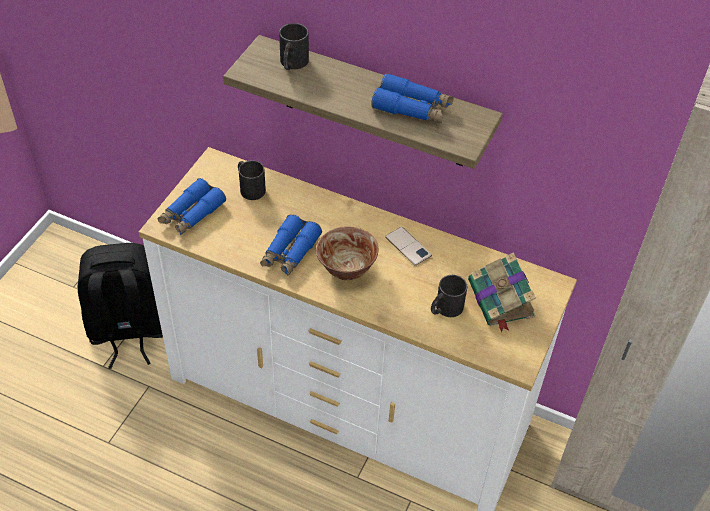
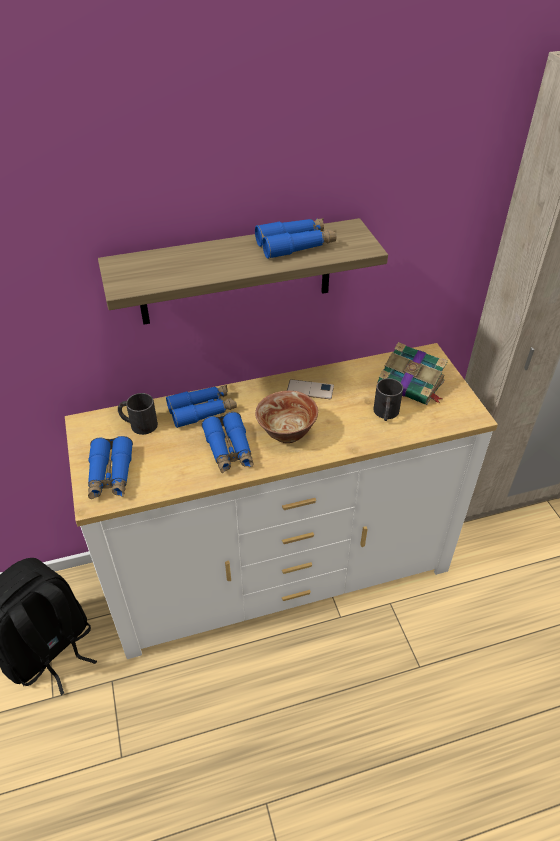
camera: 40 degrees left, 5 degrees down
(292, 64) = (158, 263): black mug -> none
(305, 207) = (202, 410): none -> blue binoculars

